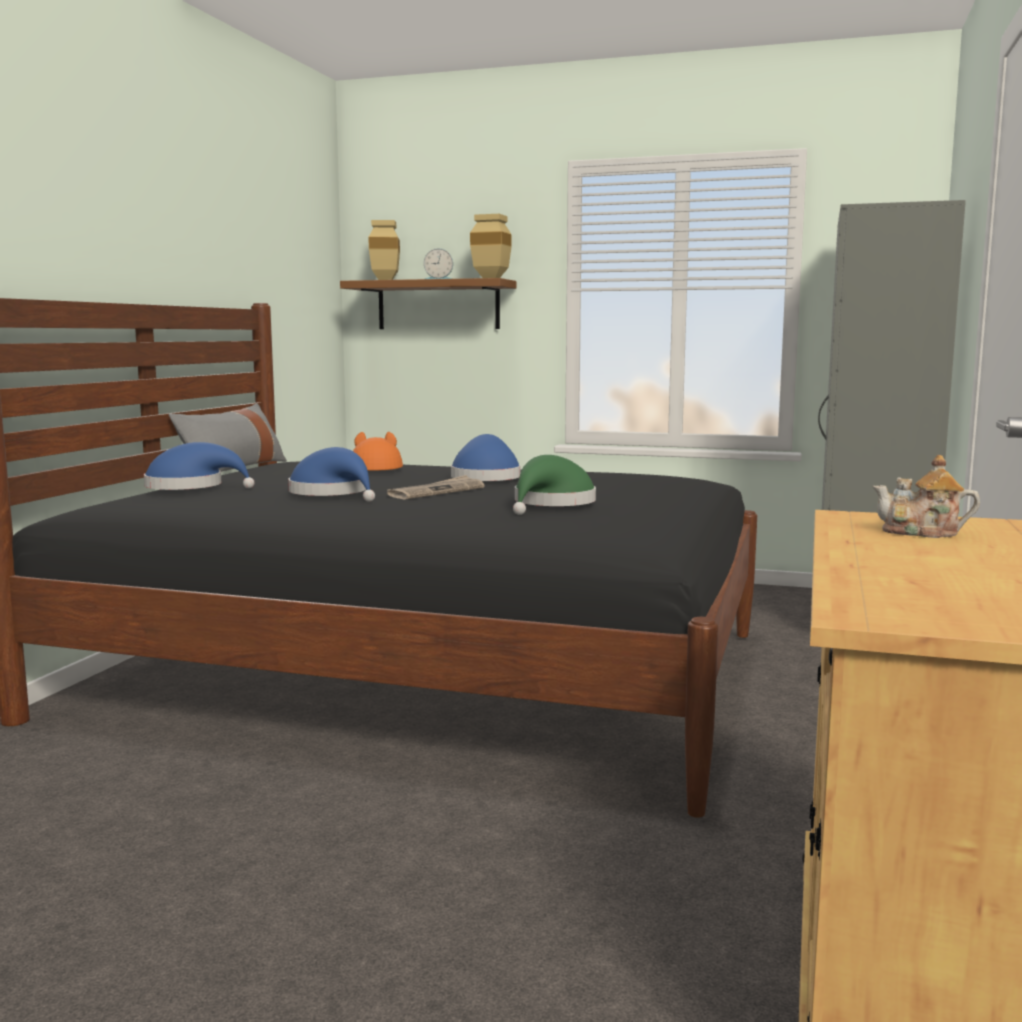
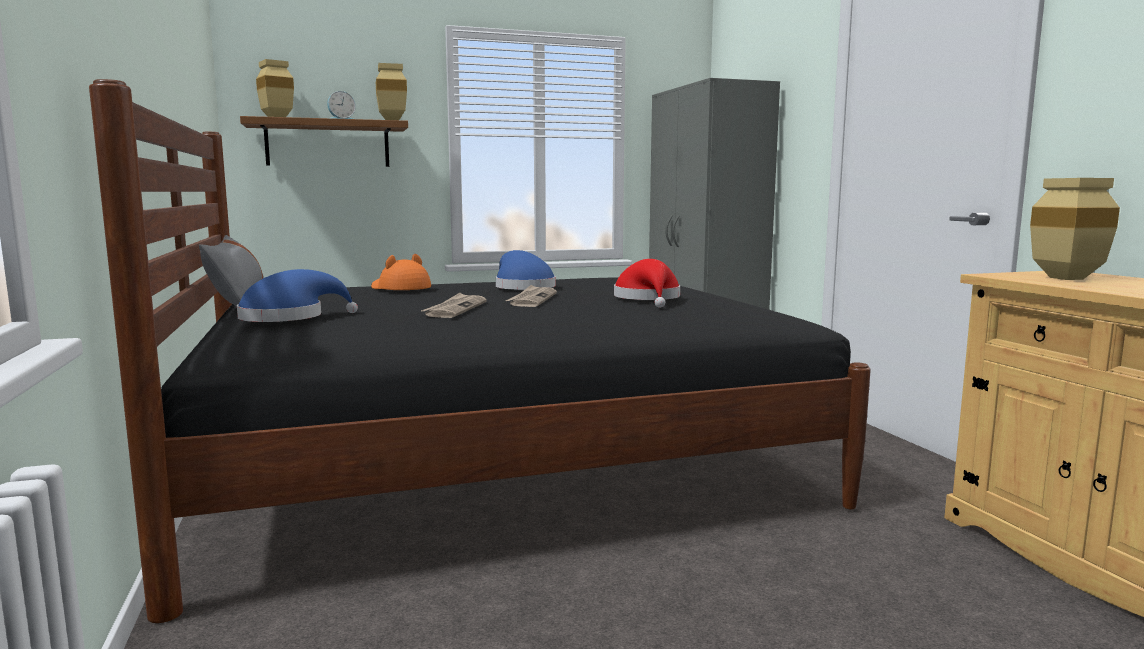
camera: 35 degrees left, 0 degrees up
(332, 494) = (455, 309): blue hat -> newspaper
(551, 504) = (648, 299): green hat -> red hat
(922, 533) = (1070, 279): teapot -> beige vase

